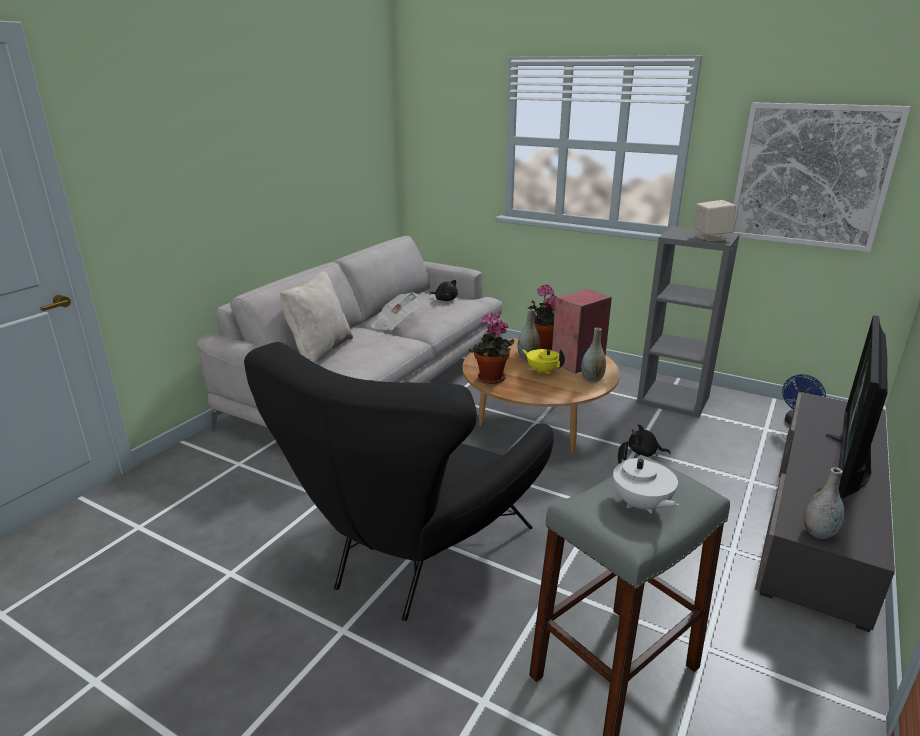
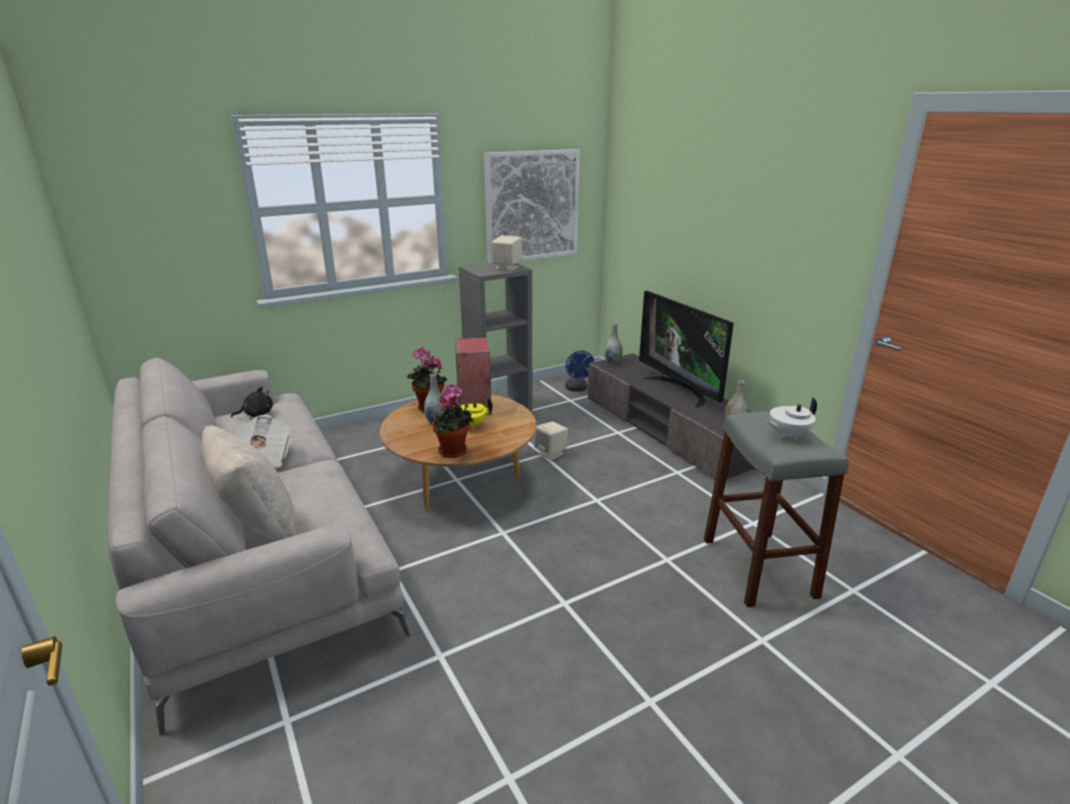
camera: 60 degrees left, 0 degrees up
(411, 556) = (581, 622): black armchair -> none
(592, 379) = (509, 412): grey vase -> grey vase (612, 361)
(641, 505) = (787, 435): white teapot -> white teapot turned 150 degrees clockwise
(644, 453) = (551, 453): black plush toy -> beige speaker

